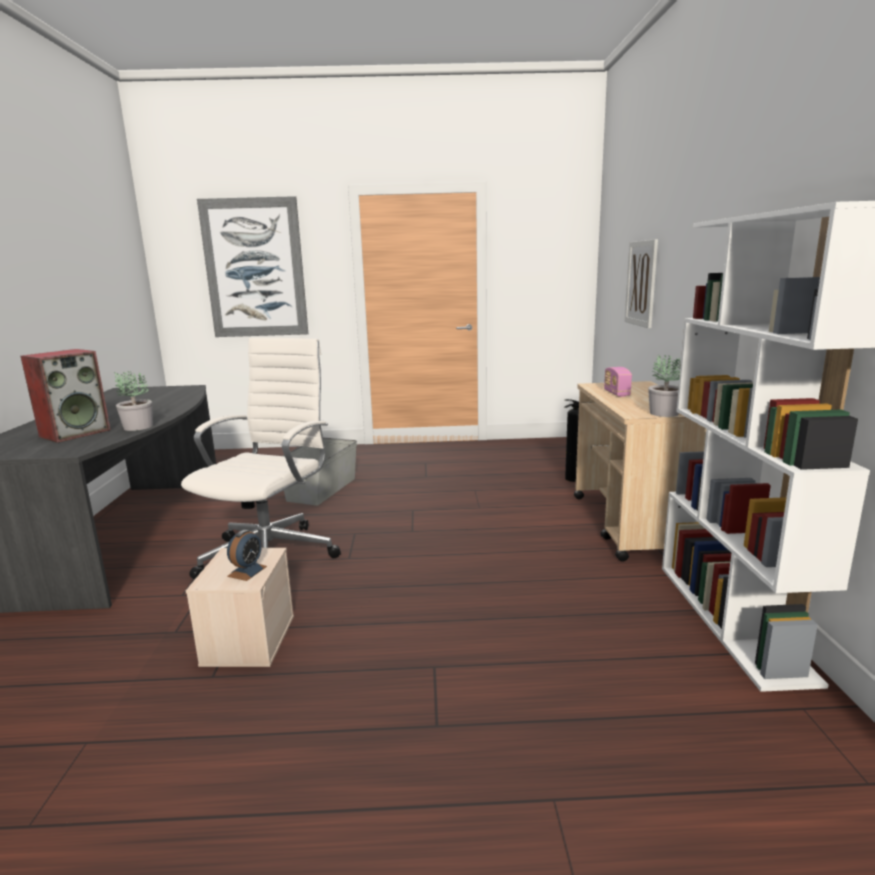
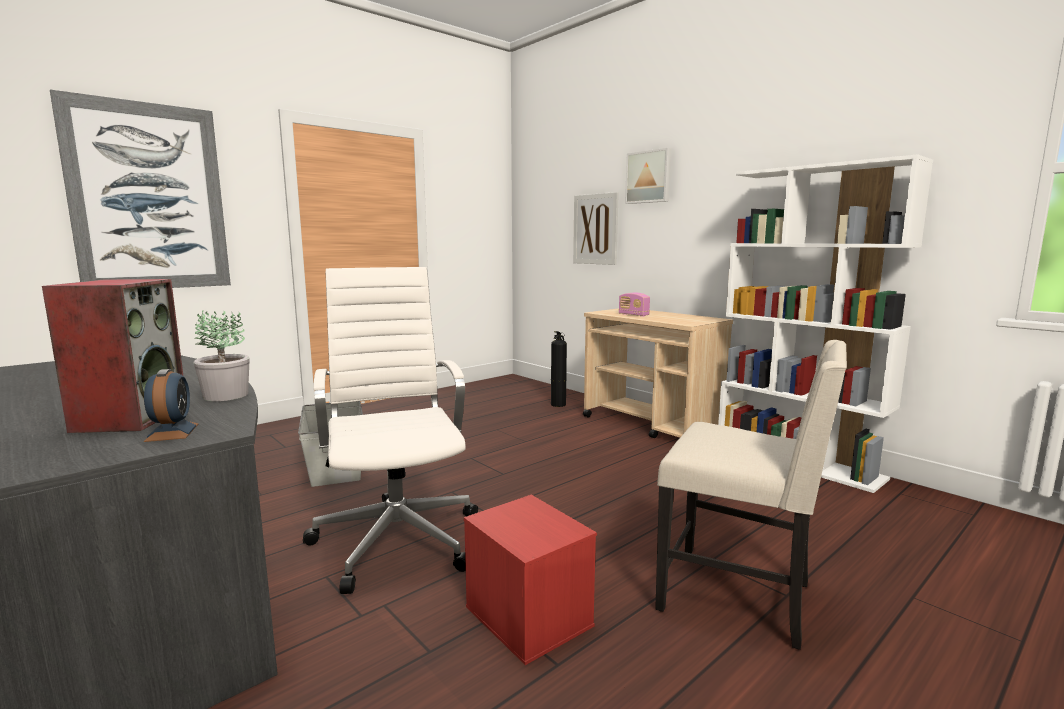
camera: 40 degrees left, 5 degrees down
(247, 571) = (546, 524): alarm clock -> alarm clock (172, 432)
(248, 639) = (526, 616): beige storage box -> red storage box
(397, 704) = (739, 596): none -> beige chair
(664, 413) = (702, 321): potted plant -> none
(678, 221) = (649, 177): none -> picture

